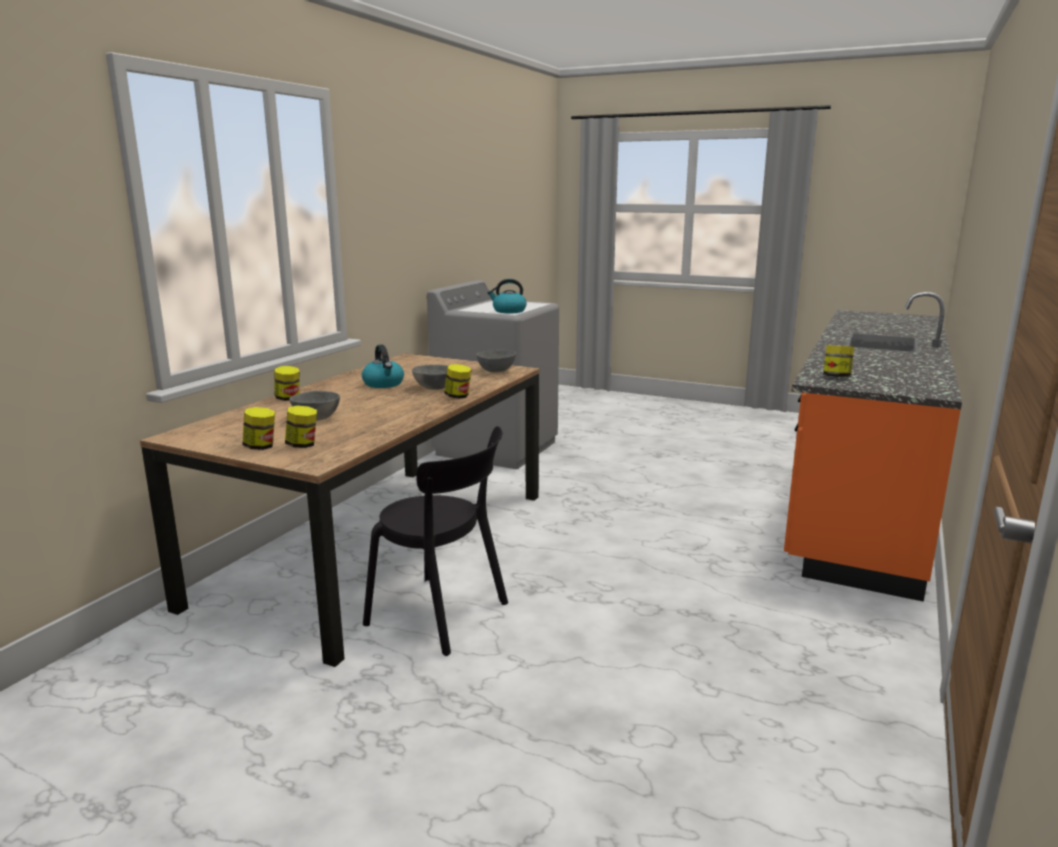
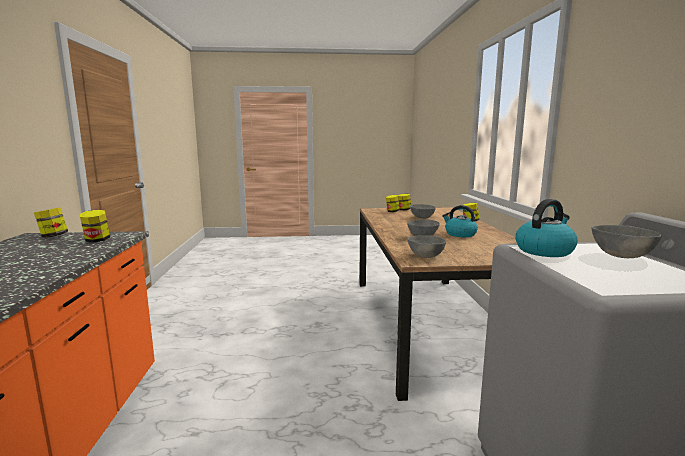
camera: 150 degrees right, 5 degrees down
(442, 616) = (345, 304): black chair -> none
(458, 396) = (392, 234): jar -> jar (53, 236)
(482, 307) = (620, 256): none -> grey bowl

